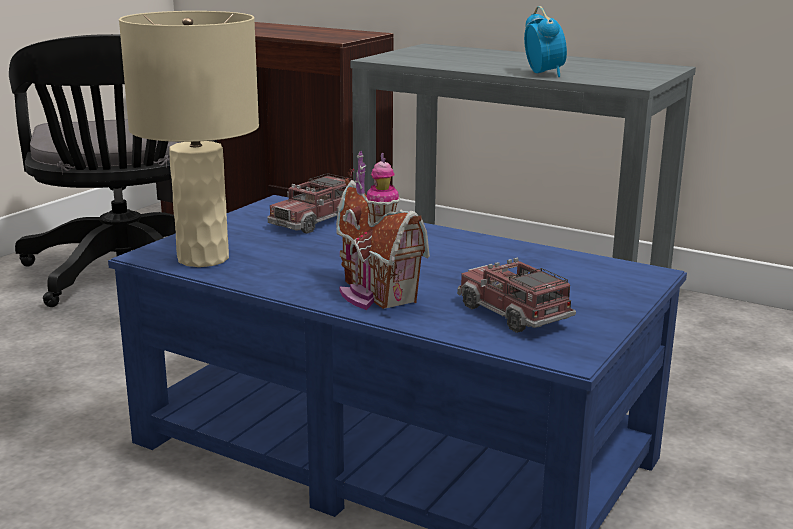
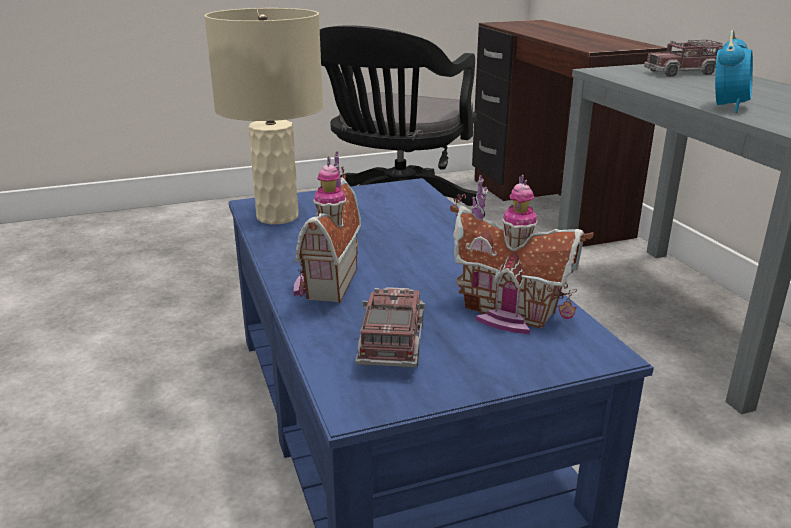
camera: 40 degrees right, 5 degrees up
(313, 221) = (406, 207): toy truck -> toy truck (682, 72)
(551, 271) = (508, 315): none -> toy house

